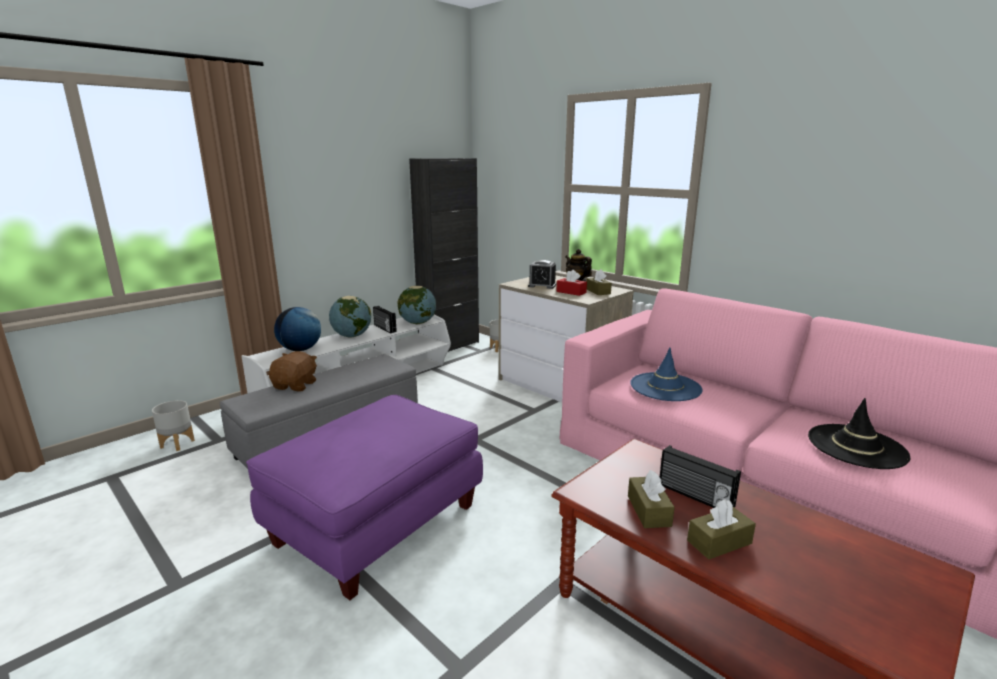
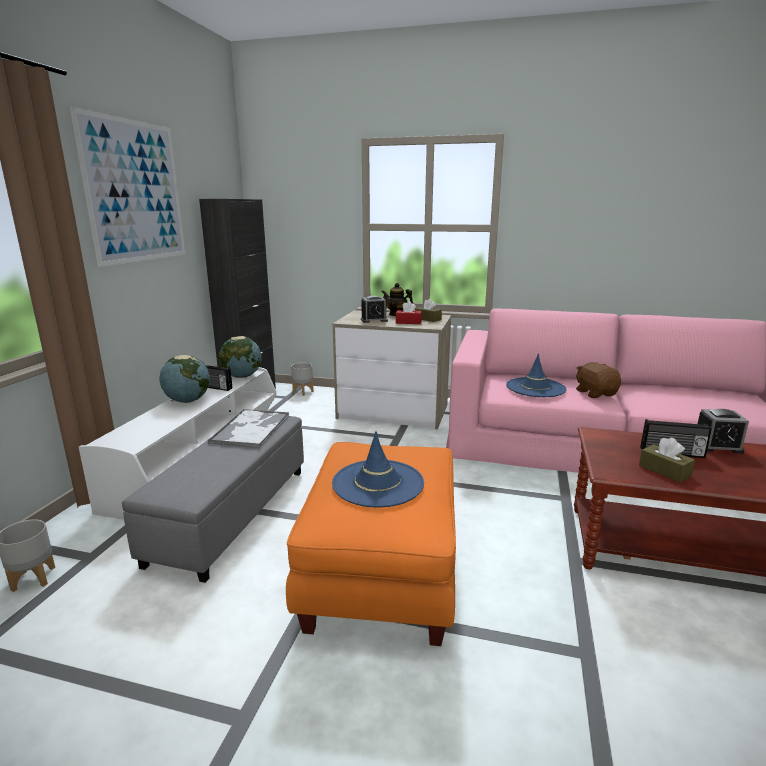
camera: 30 degrees left, 0 degrees up
(296, 385) = (199, 461): brown plush toy -> brown plush toy (595, 393)
(300, 349) = (146, 425): globe -> none
(337, 154) = (135, 192): none -> picture
(357, 435) = (378, 483): none -> blue hat
(365, 368) = (251, 428): none -> tray
(377, 523) = (381, 573): purple ottoman -> orange ottoman
(719, 542) = (726, 476): brown tissue box -> none
(773, 507) = (717, 446): none -> alarm clock
(856, 446) = (690, 400): black hat -> none

